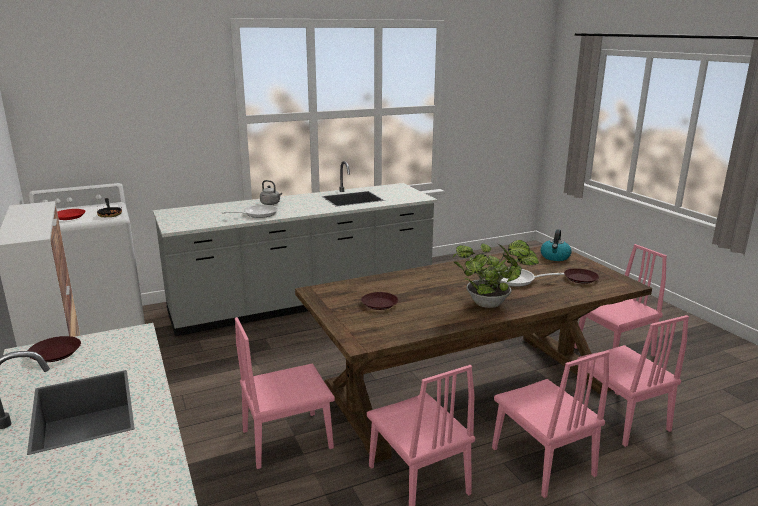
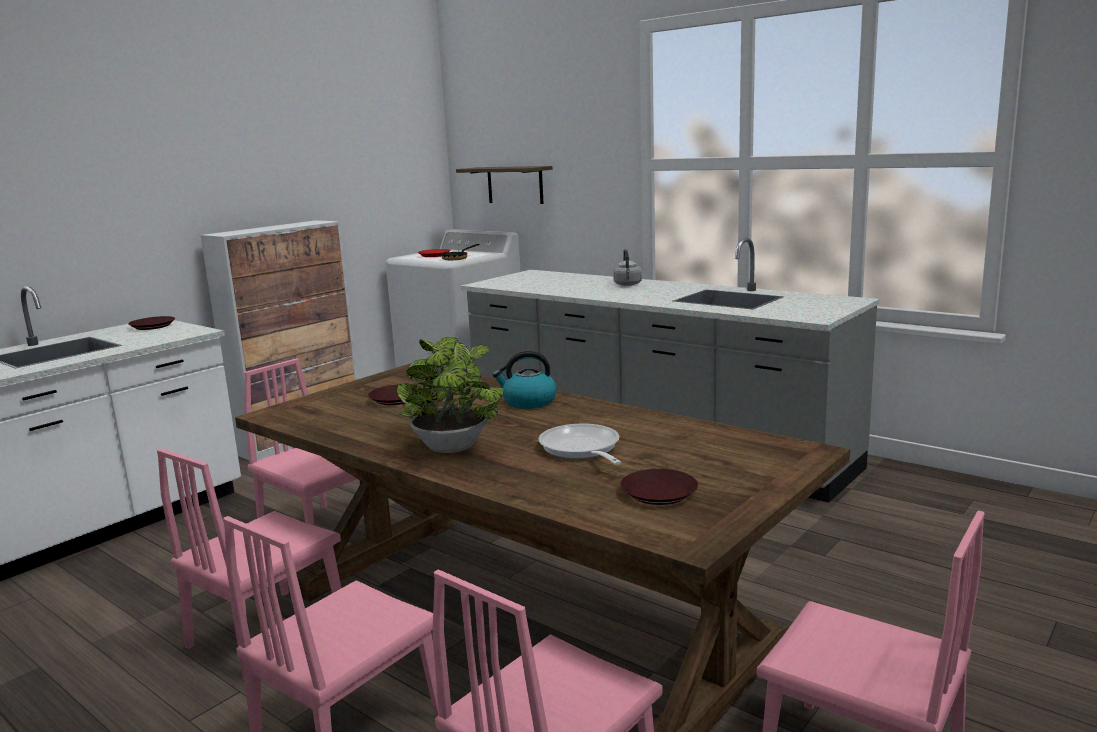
camera: 65 degrees right, 5 degrees down
(107, 142) = (515, 185): none -> shelf
(257, 214) = (577, 289): frying pan -> none
(555, 257) = (756, 458): kettle -> kettle (528, 402)

